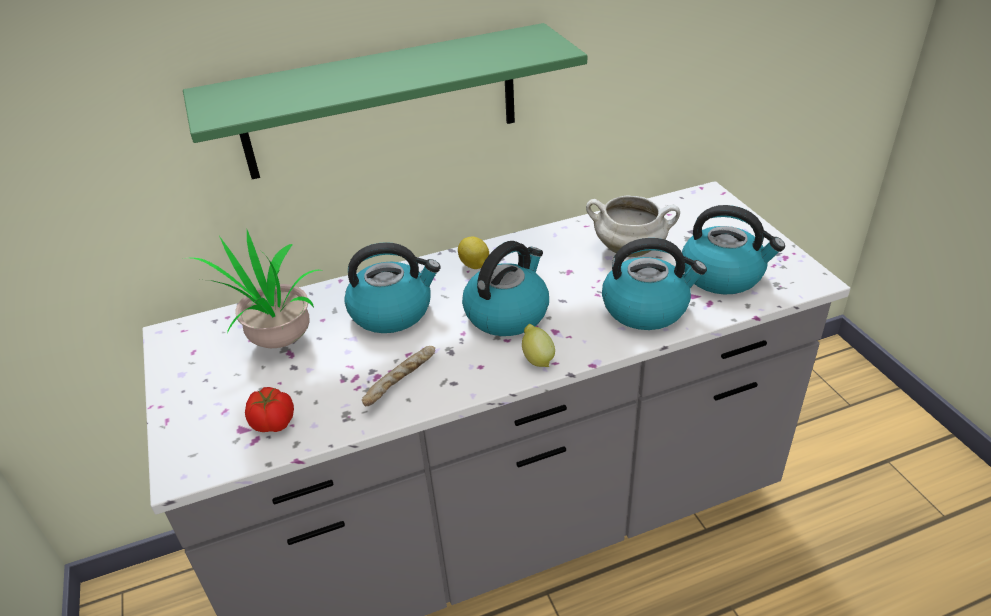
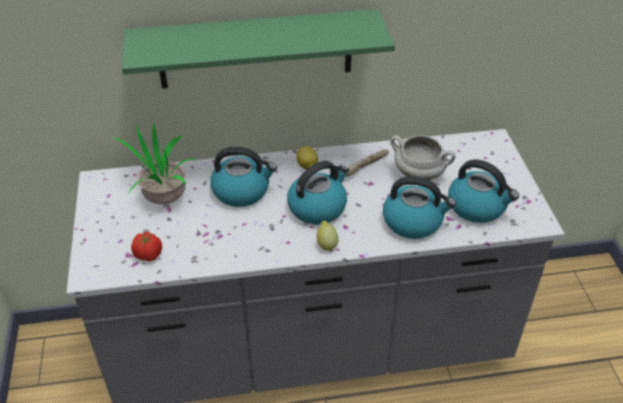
camera: 10 degrees right, 5 degrees up
(402, 383) = (234, 243): bread -> bread (366, 167)

